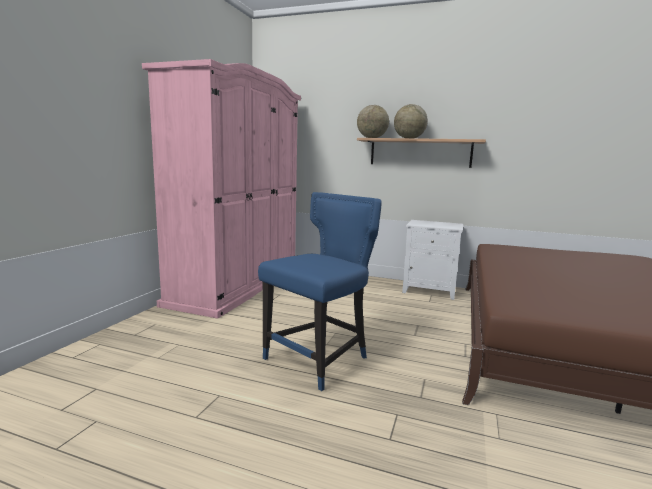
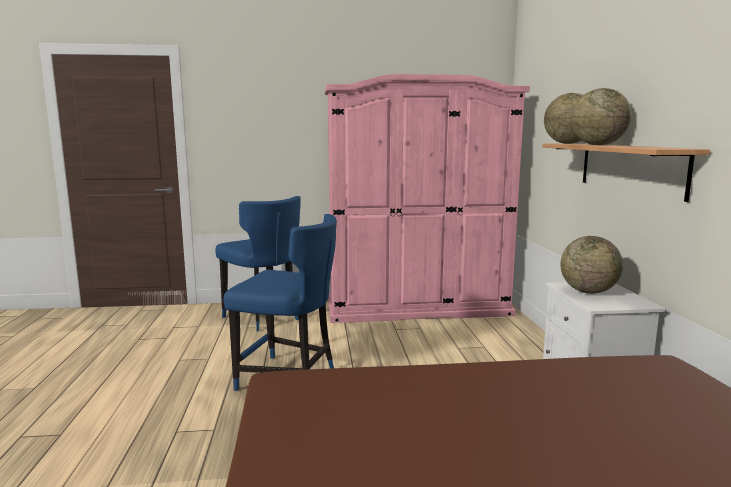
camera: 65 degrees right, 0 degrees up
(147, 344) = (263, 318): none -> blue chair
(430, 224) = (588, 292): none -> globe

